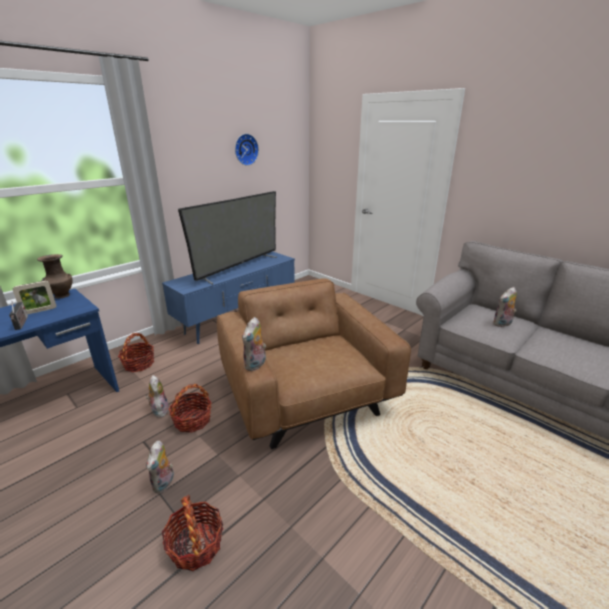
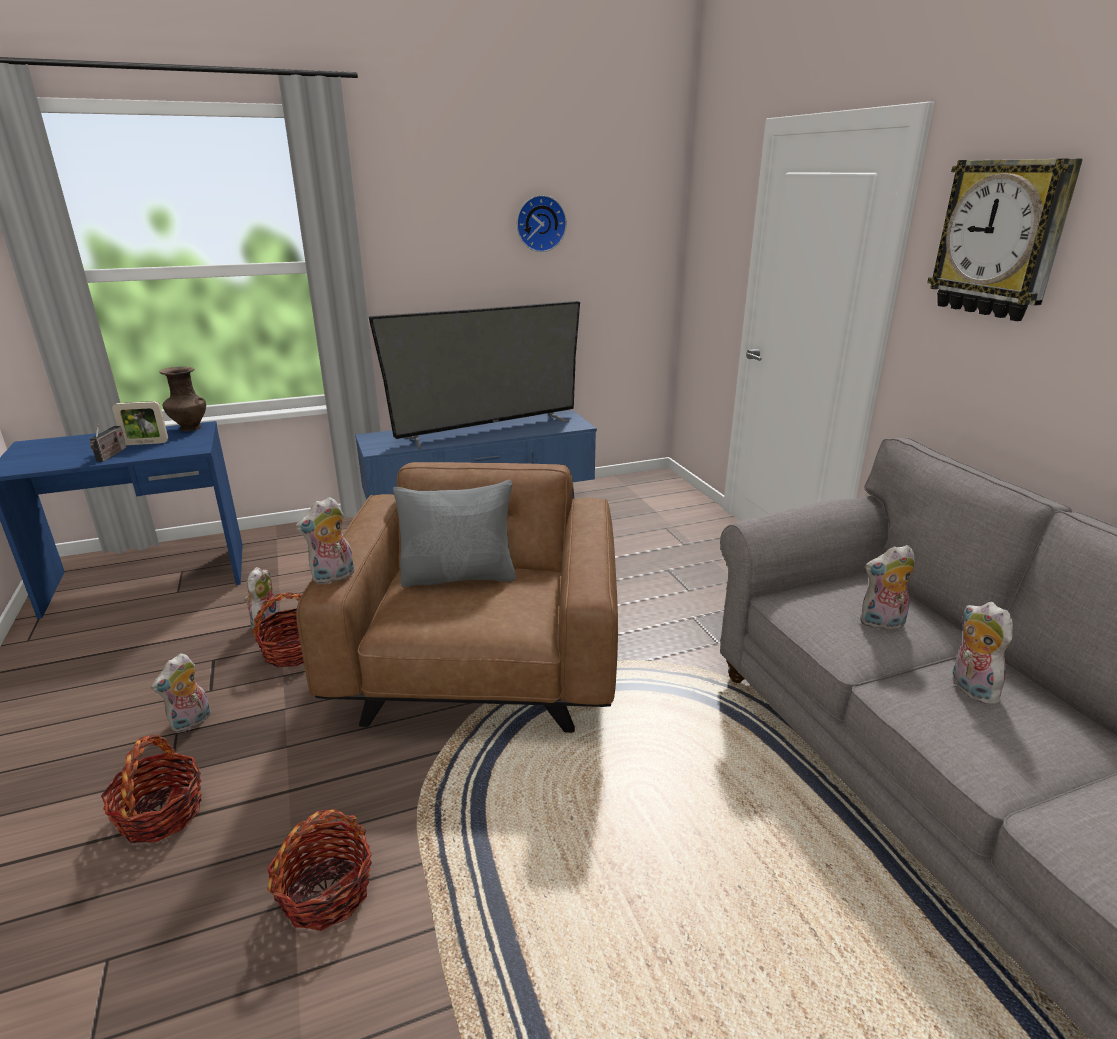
camera: 25 degrees right, 0 degrees up
(139, 364) = (293, 554): basket -> basket (326, 892)
(298, 349) = (459, 576): none -> grey pillow
(507, 149) = (1000, 239): none -> wall clock
(554, 342) = (969, 688): none -> plush toy

